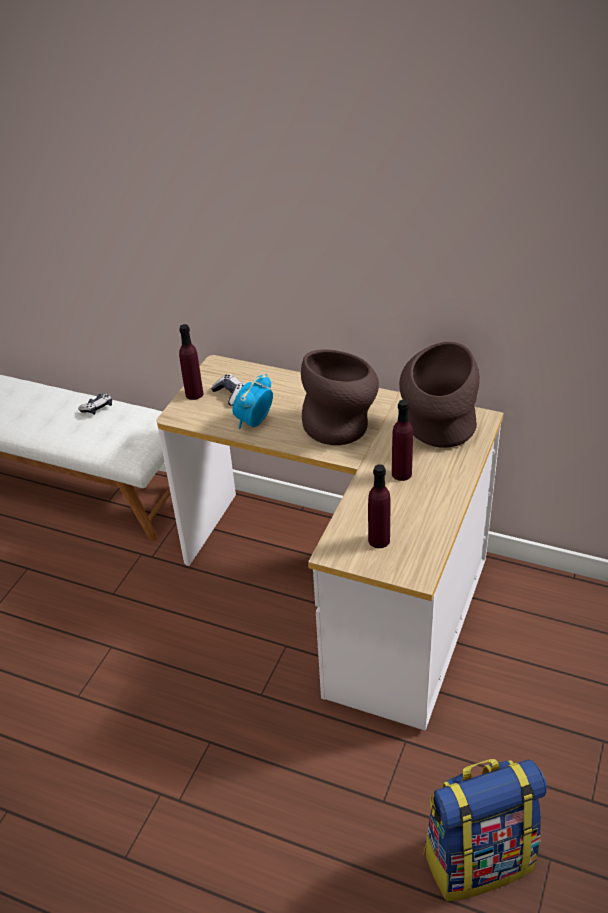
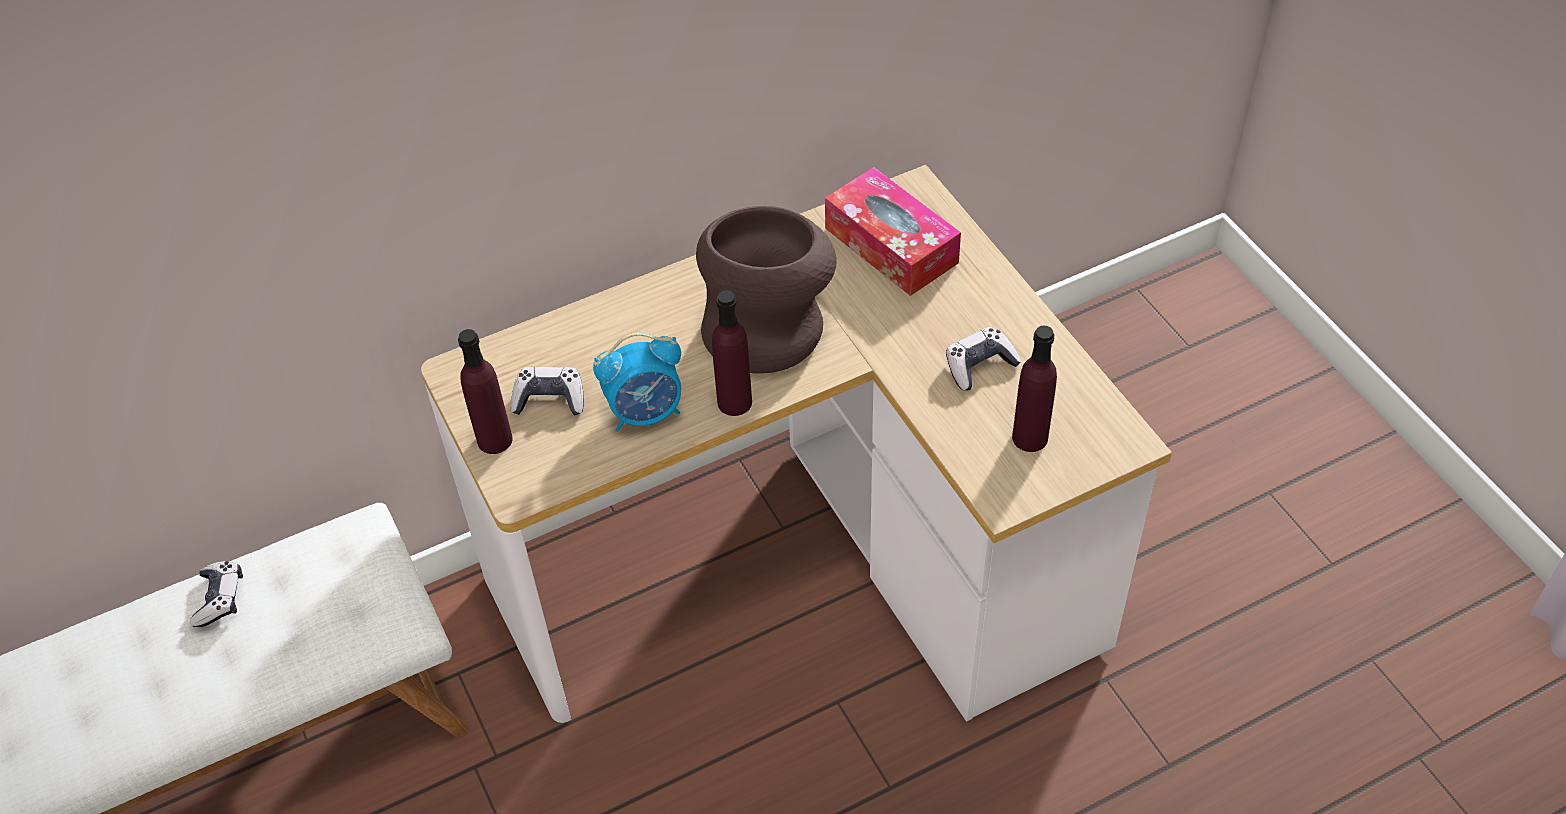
camera: 50 degrees left, 10 degrees up
(254, 422) = (646, 412): alarm clock -> alarm clock turned 90 degrees counterclockwise
(401, 473) = (931, 333): purple bottle -> purple bottle (734, 402)
(402, 499) = (979, 365): none -> game controller
(437, 431) = (891, 245): brown vase -> tissue box
(478, 858) = (1319, 726): backpack -> none

